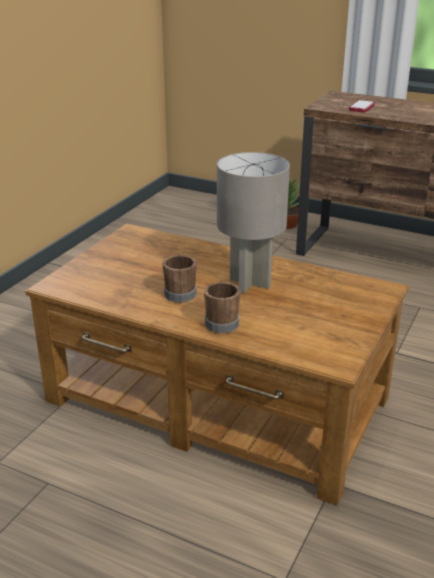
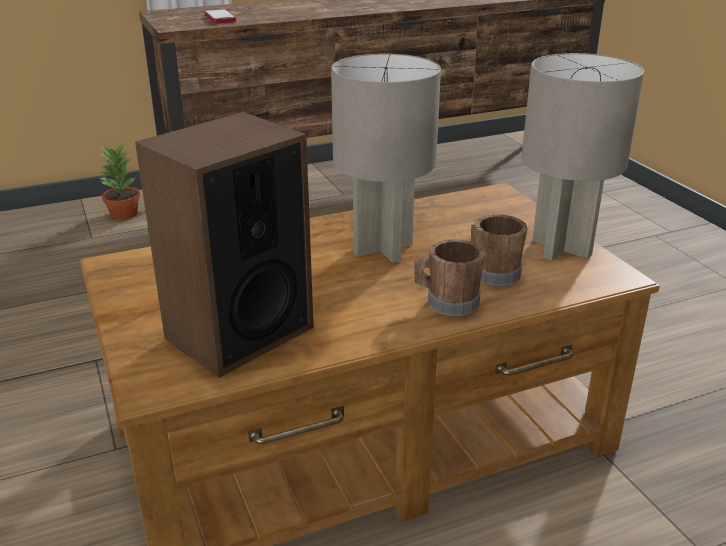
camera: 50 degrees left, 0 degrees up
(116, 283) = (238, 332): none -> speaker
(181, 293) = (340, 297): brown mug -> brown mug (492, 272)
(344, 333) = (561, 247): none -> grey table lamp

